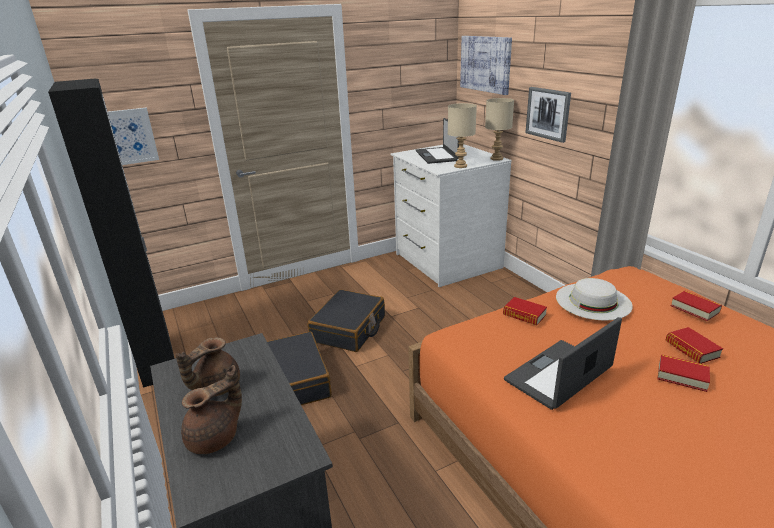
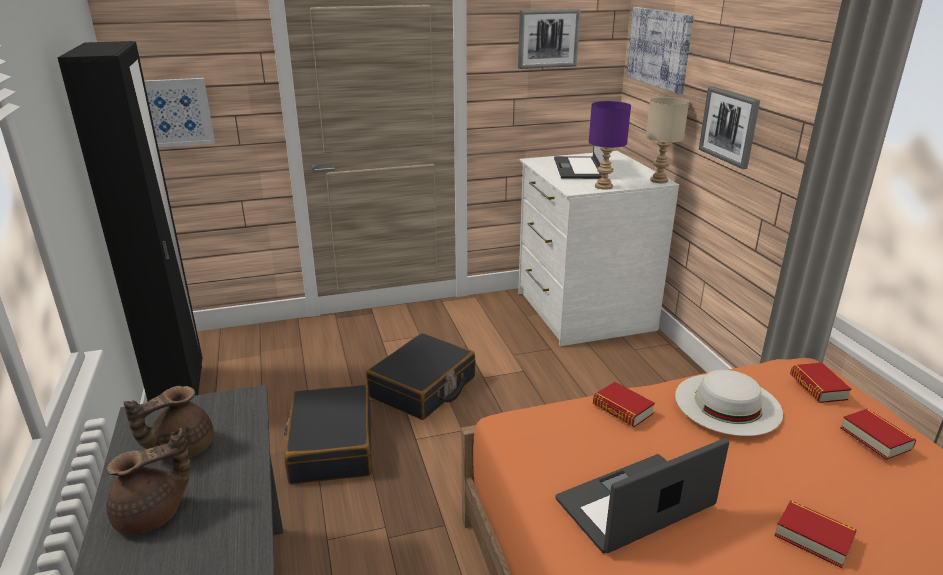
camera: 10 degrees right, 0 degrees up
(403, 62) = (548, 38): none -> picture
(461, 166) = (604, 187): beige table lamp -> purple table lamp
(691, 349) = (845, 499): book -> book (818, 387)

